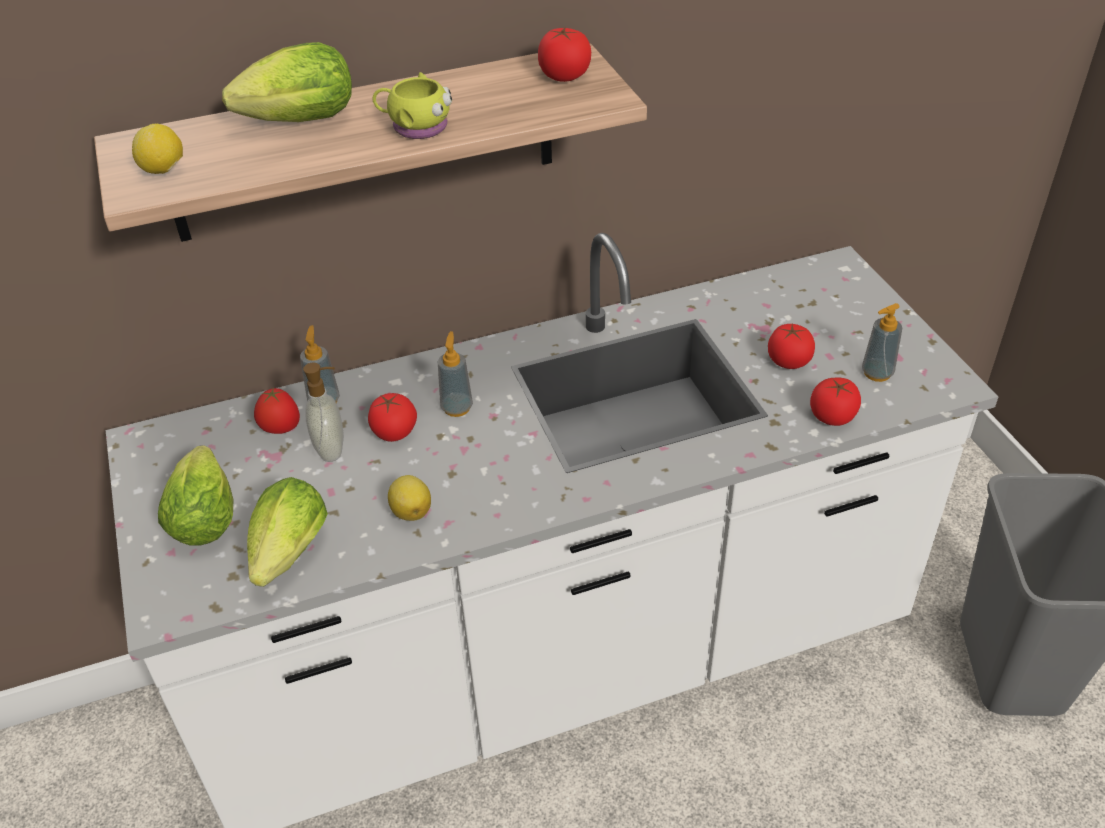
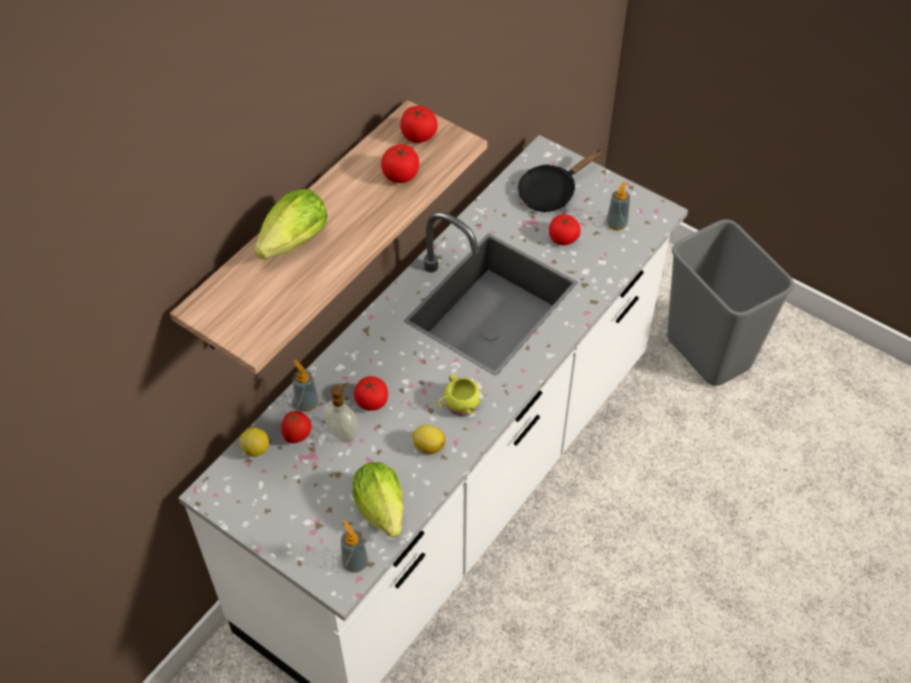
camera: 35 degrees left, 10 degrees up
(164, 171) = (252, 318): lemon -> lemon (256, 449)
(205, 514) = (305, 514): lettuce -> none
(415, 126) = (369, 215): yellow mug -> yellow mug (459, 404)
(457, 407) = (395, 366): soap dispenser -> soap dispenser (355, 562)
(815, 307) = (551, 192): none -> black frying pan
(832, 416) = (612, 265): tomato -> tomato (401, 175)

